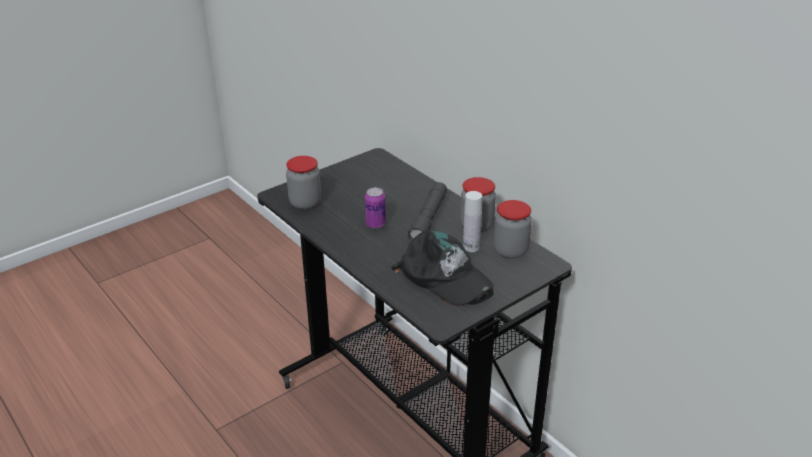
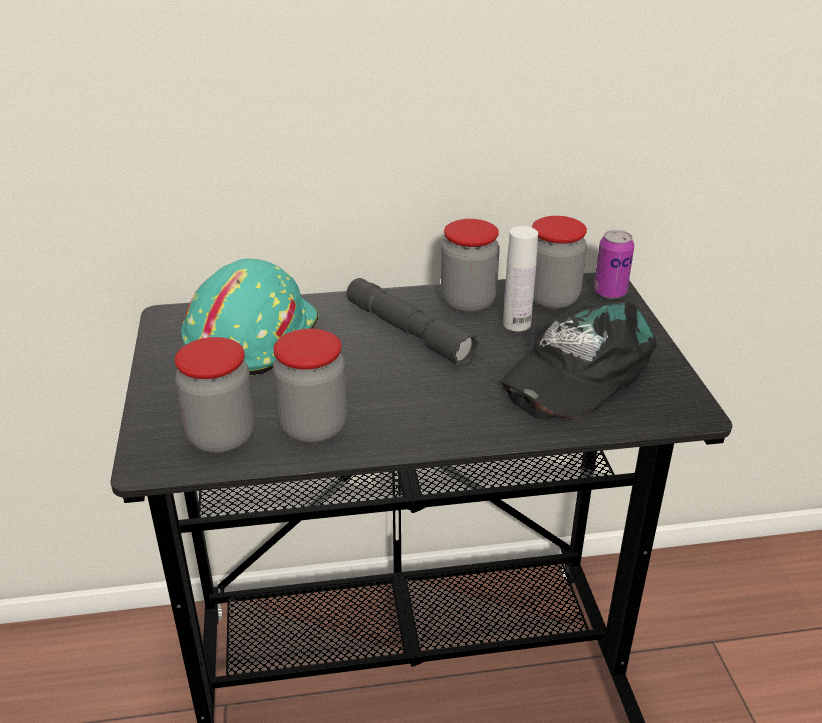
camera: 60 degrees left, 0 degrees up
(330, 221) = (313, 427): none -> jar
(375, 224) = (373, 384): can -> can (610, 292)
(381, 181) = (250, 337): none -> turquoise hard hat
(444, 277) = (576, 371): black cap -> black cap turned 150 degrees clockwise

